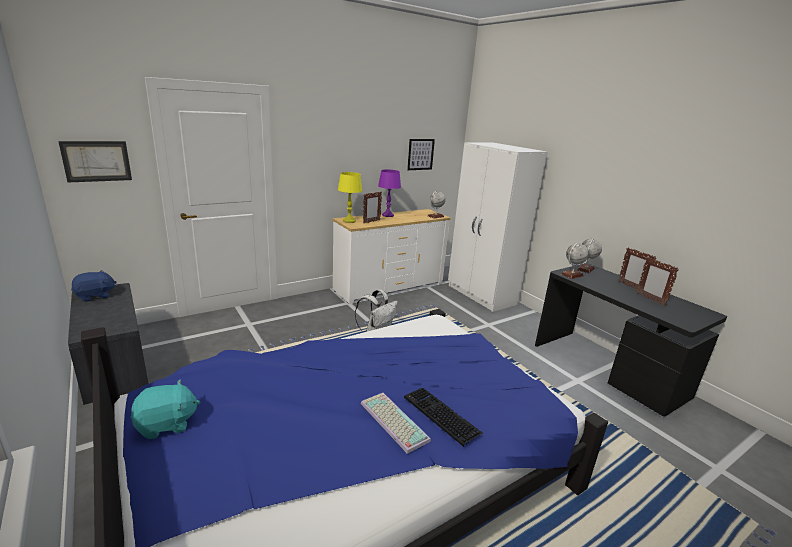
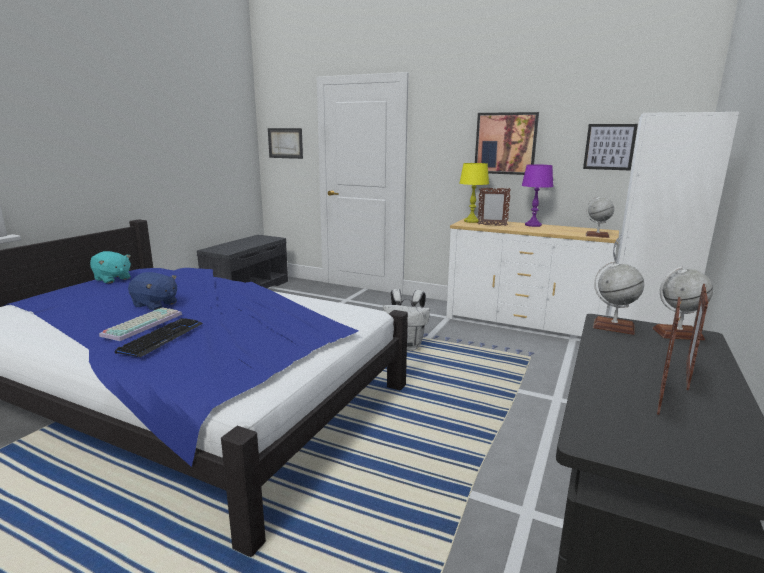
camera: 60 degrees right, 5 degrees down
(95, 296) = (256, 238): blue plush toy -> blue plush toy (155, 305)
(358, 154) = (505, 143): none -> picture

